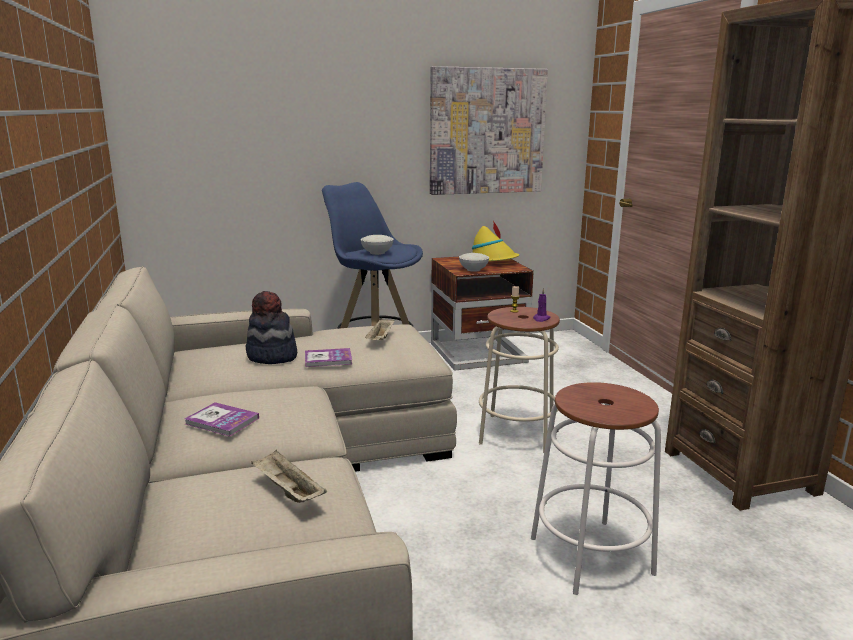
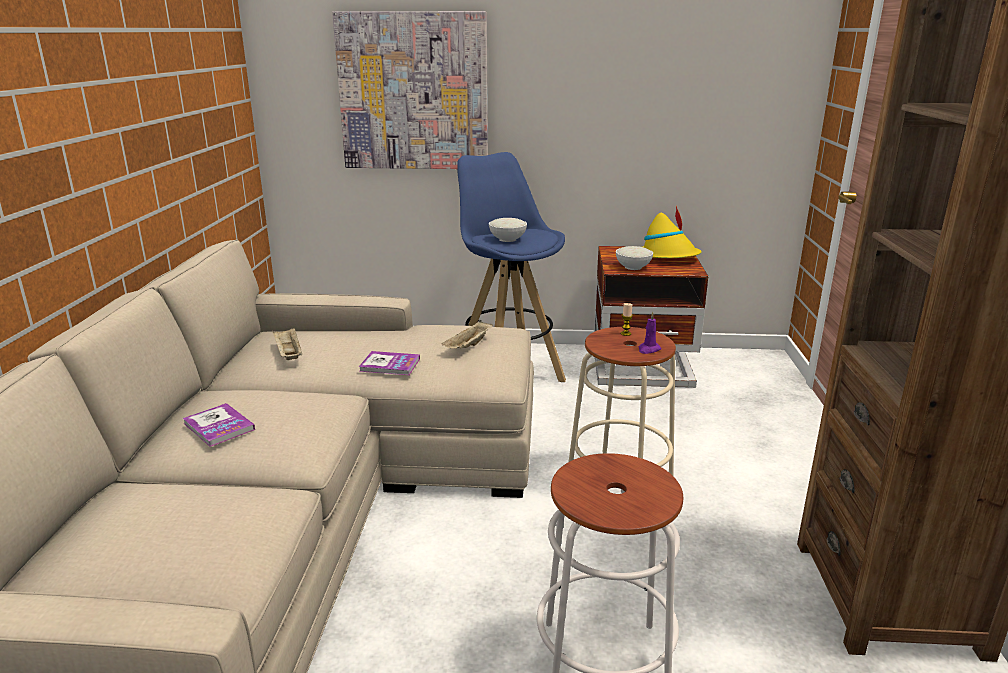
camera: 20 degrees right, 5 degrees up
(272, 357) = (337, 353): hat -> none
(287, 491) = (203, 527): beige tray -> beige tray (288, 354)
(487, 131) = (679, 93): picture -> picture (413, 92)

